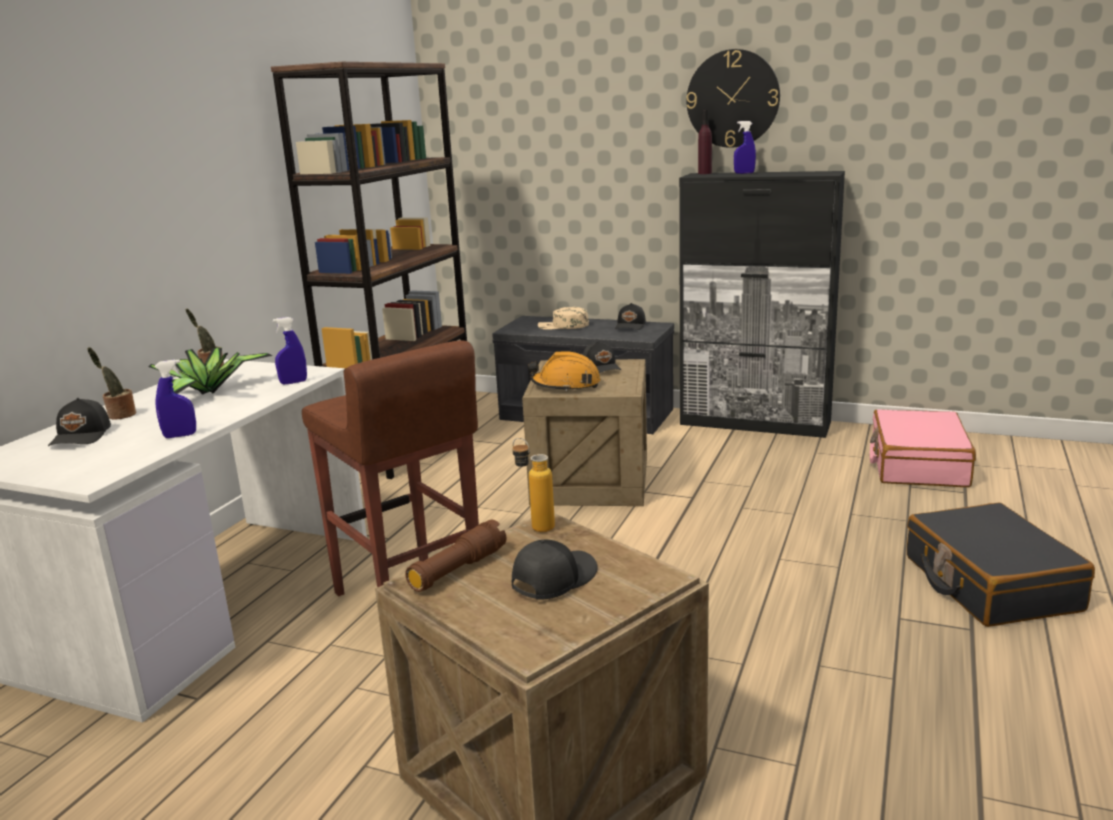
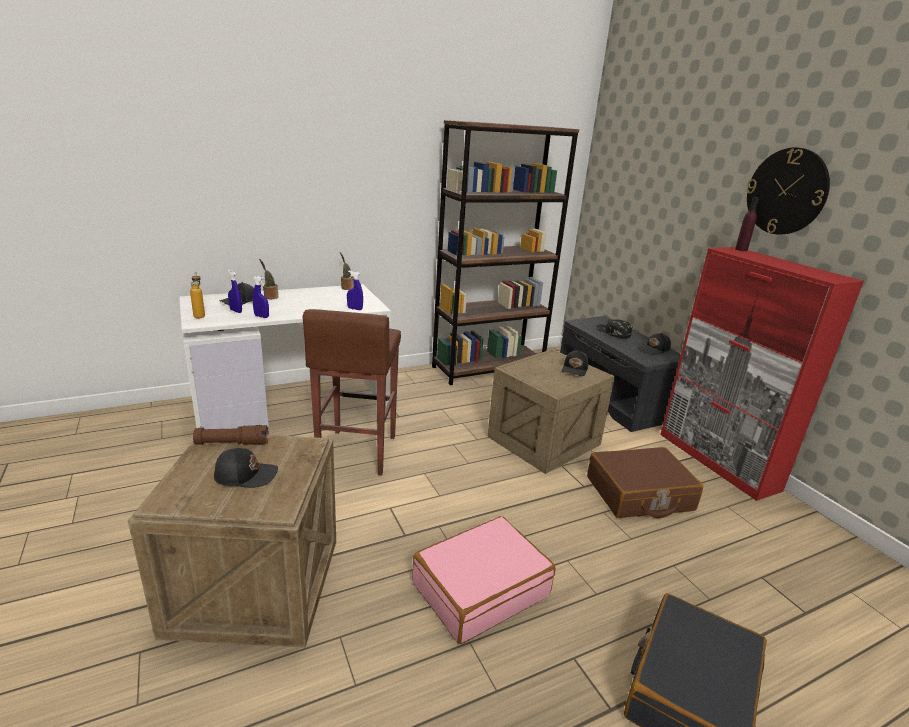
camera: 40 degrees right, 5 degrees up
(208, 392) = (318, 299): potted plant -> none
(535, 526) = (304, 442): bottle -> bottle (200, 315)
(563, 326) = (613, 332): beige cap -> black cap
(566, 385) = (531, 371): orange hard hat -> none
(744, 173) = (769, 258): blue spray bottle -> blue spray bottle (236, 311)
(744, 478) = (639, 494): none -> brown suitcase
(755, 423) = (717, 461): black cabinet -> red cabinet
(917, 464) = (801, 565): pink suitcase -> pink suitcase (480, 589)

